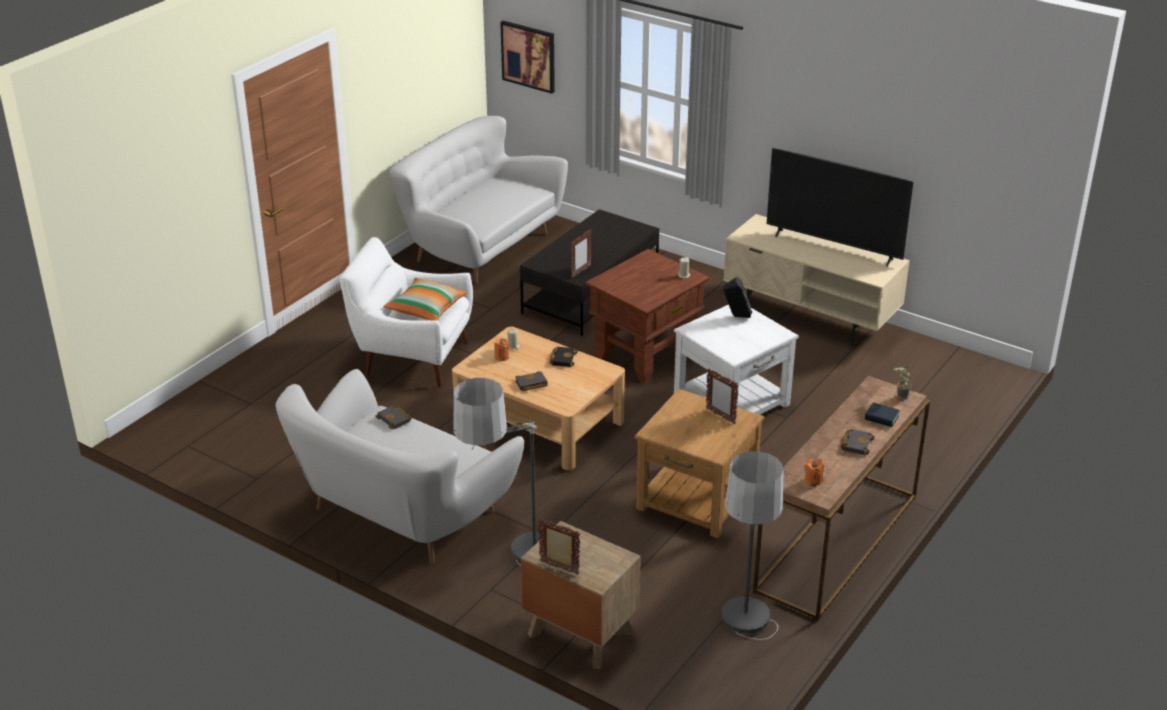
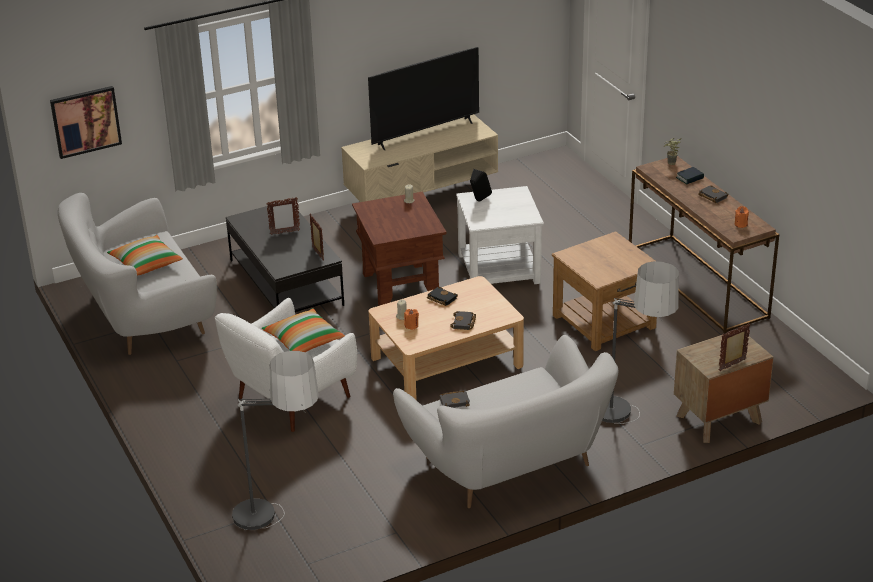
camera: 60 degrees left, 0 degrees up
(487, 200) = (146, 264): none -> pillow
(720, 416) = (602, 247): picture frame -> picture frame (284, 232)
(745, 646) = (777, 355): floor lamp -> floor lamp (280, 529)

